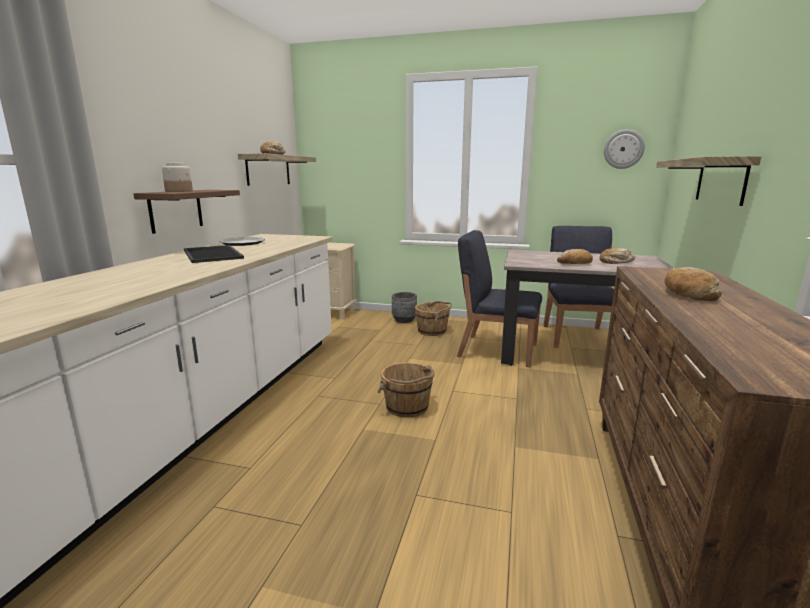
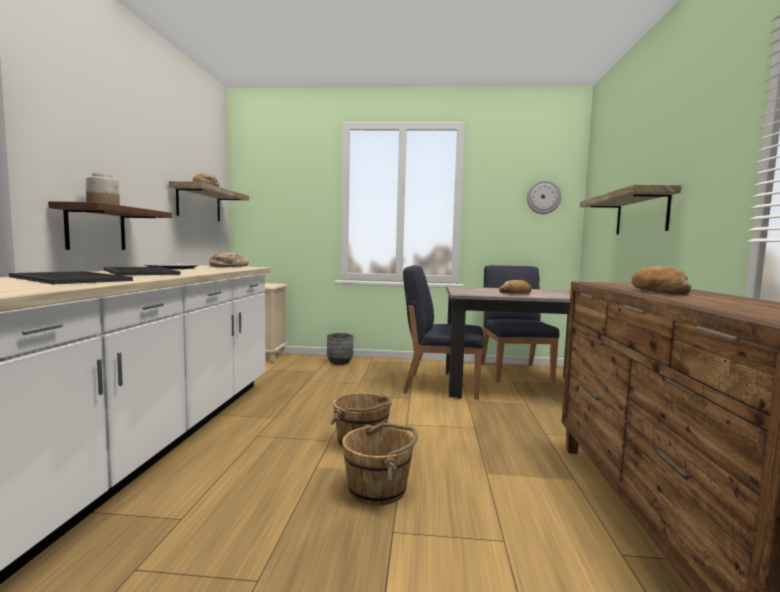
camera: 10 degrees left, 10 degrees down
(150, 272) = (67, 279): none -> tray
(432, 331) = (371, 371): brown bucket -> brown bucket (378, 488)
(616, 262) = (551, 293): bread -> bread (228, 266)

